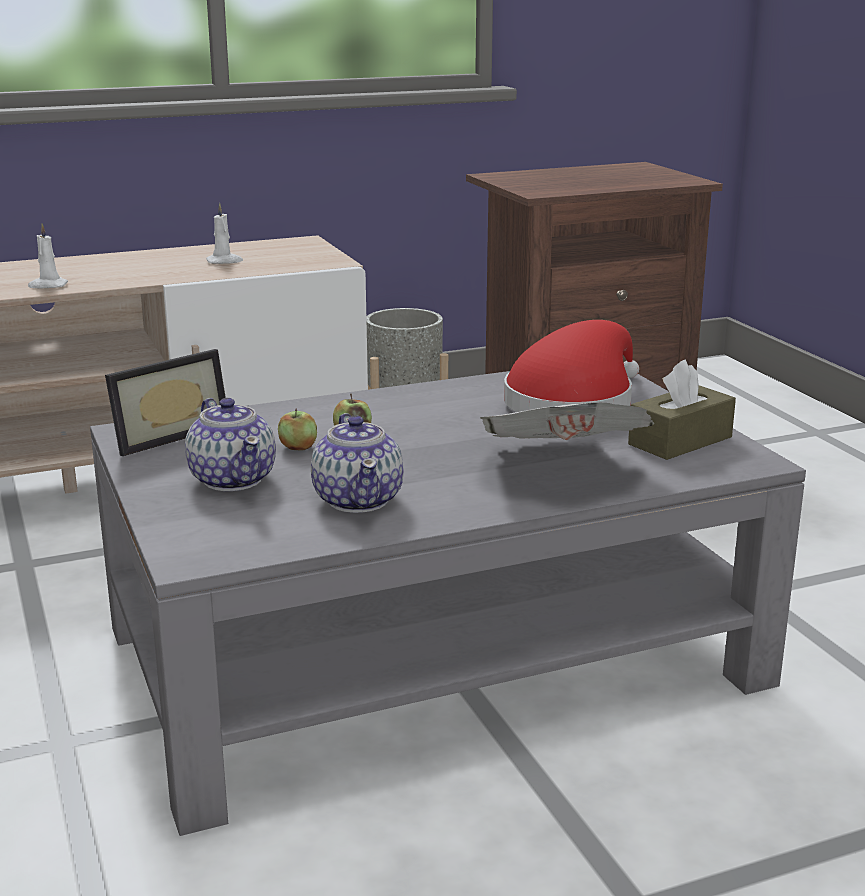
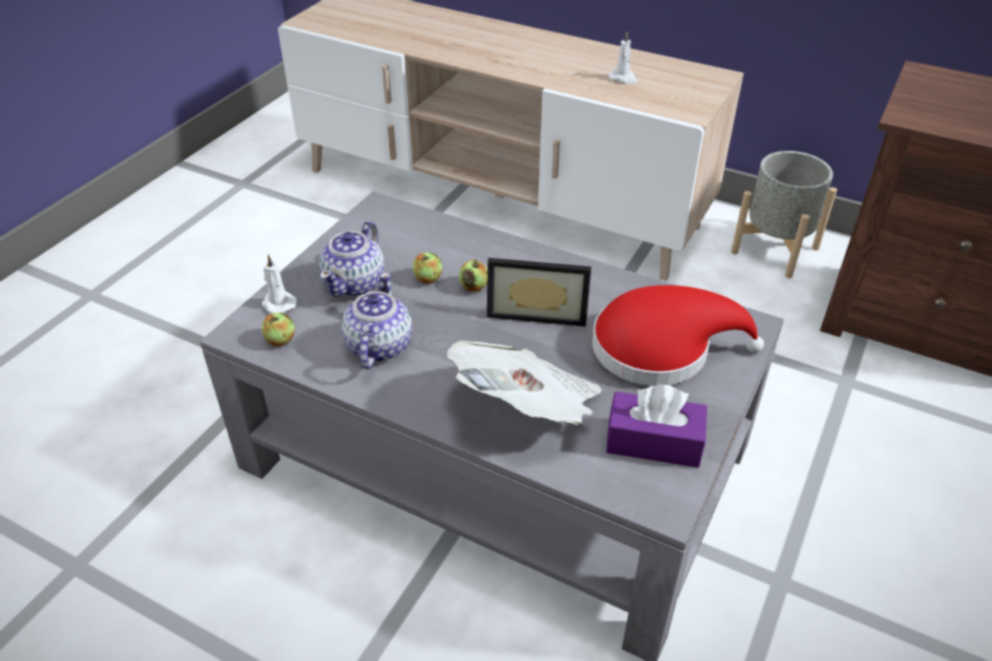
camera: 50 degrees right, 20 degrees up
(47, 286) = (483, 59): white candle -> white candle (278, 303)
(166, 435) = (389, 222): picture frame -> picture frame (537, 310)
(249, 541) = (280, 340): none -> apple
(359, 499) = (378, 347): teapot -> teapot turned 150 degrees clockwise
(680, 441) = (654, 442): brown tissue box -> purple tissue box

